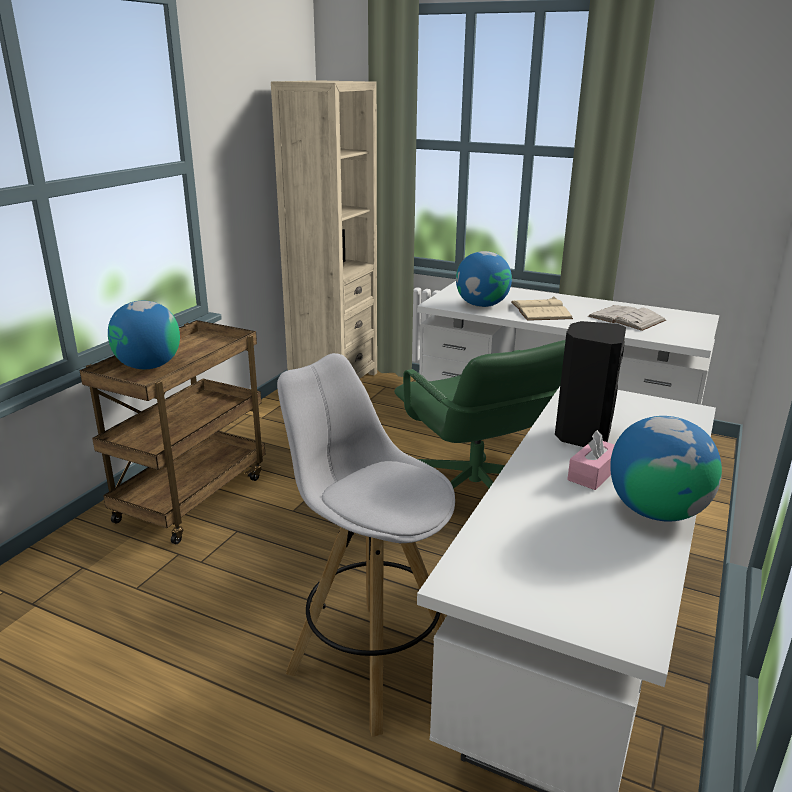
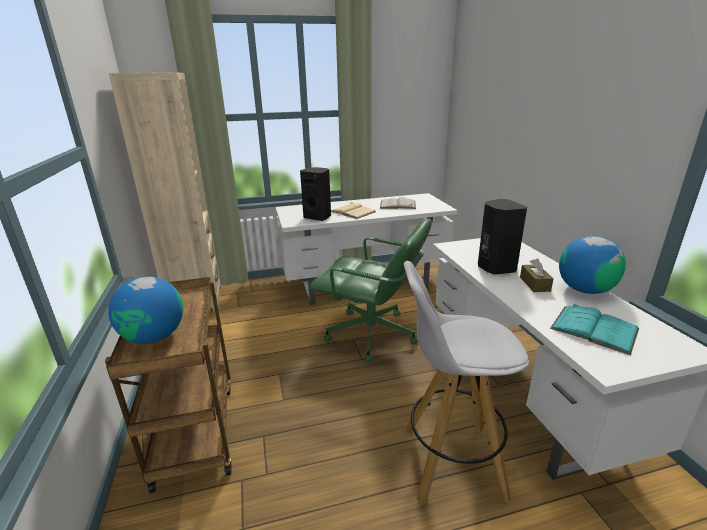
camera: 40 degrees left, 0 degrees up
(482, 305) = (318, 217): globe -> black speaker
(549, 548) = (594, 328): none -> turquoise book
(593, 474) = (534, 284): pink tissue box -> brown tissue box

